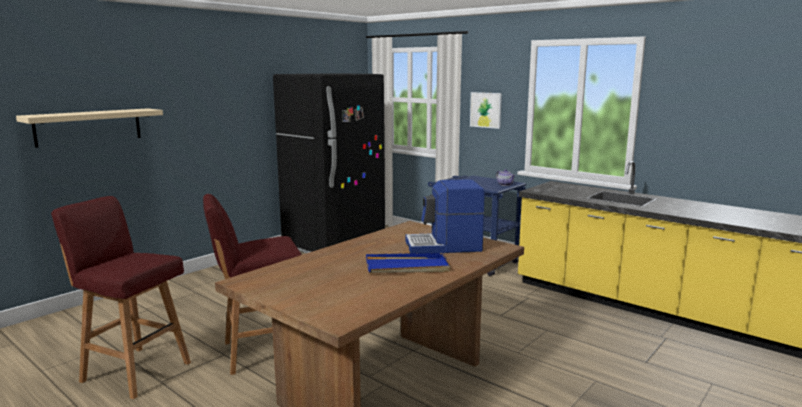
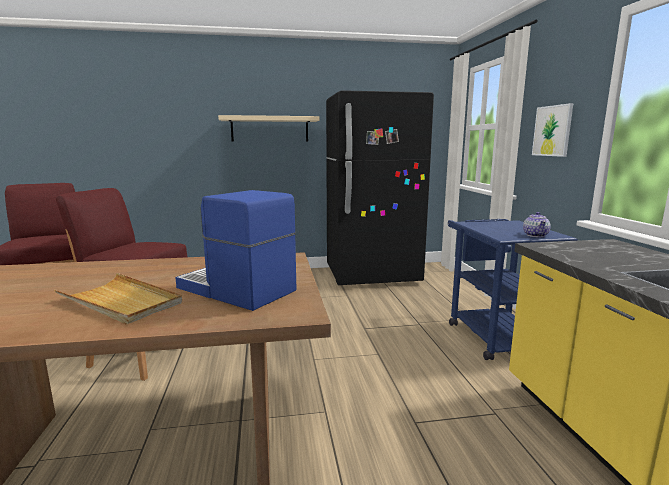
camera: 40 degrees right, 0 degrees up
(89, 127) = (149, 137): beige shelf -> beige shelf (270, 129)
(407, 267) = (121, 302): blue tray -> beige tray

